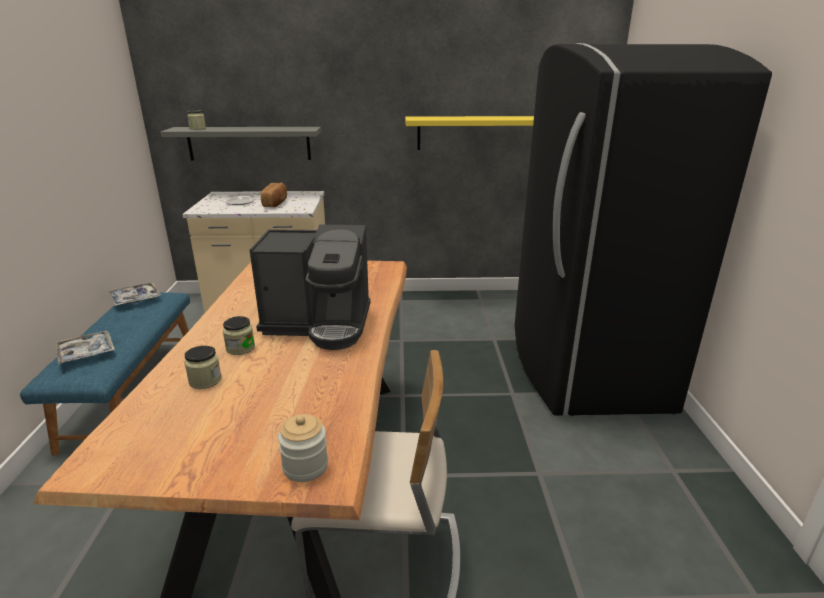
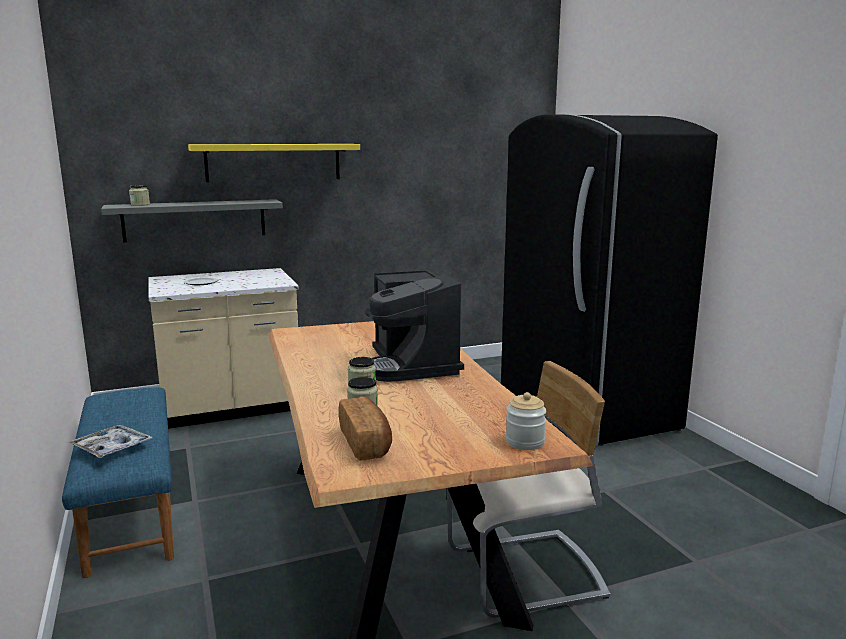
camera: 20 degrees left, 10 degrees down
(135, 299) = (110, 397): tray -> none
(276, 203) = (244, 280): bread -> bread (366, 443)
(319, 324) = (412, 365): coffee machine -> coffee machine turned 90 degrees clockwise
(477, 133) = (433, 201): yellow shelf -> yellow shelf (273, 162)

